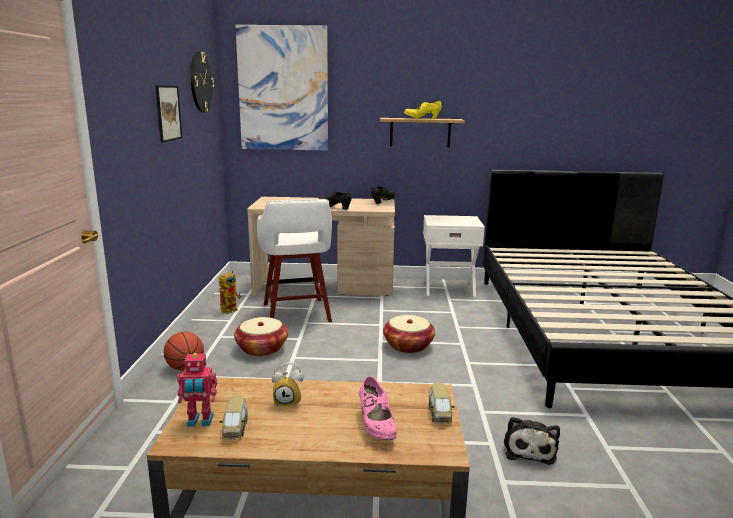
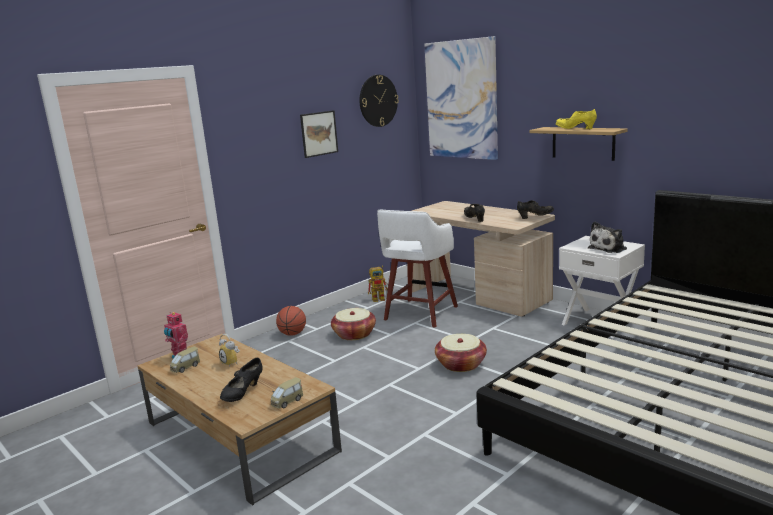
camera: 45 degrees right, 0 degrees up
(376, 426) = (243, 393): pink shoe -> black shoe
(529, 449) = (407, 474): plush toy -> plush toy (609, 248)

